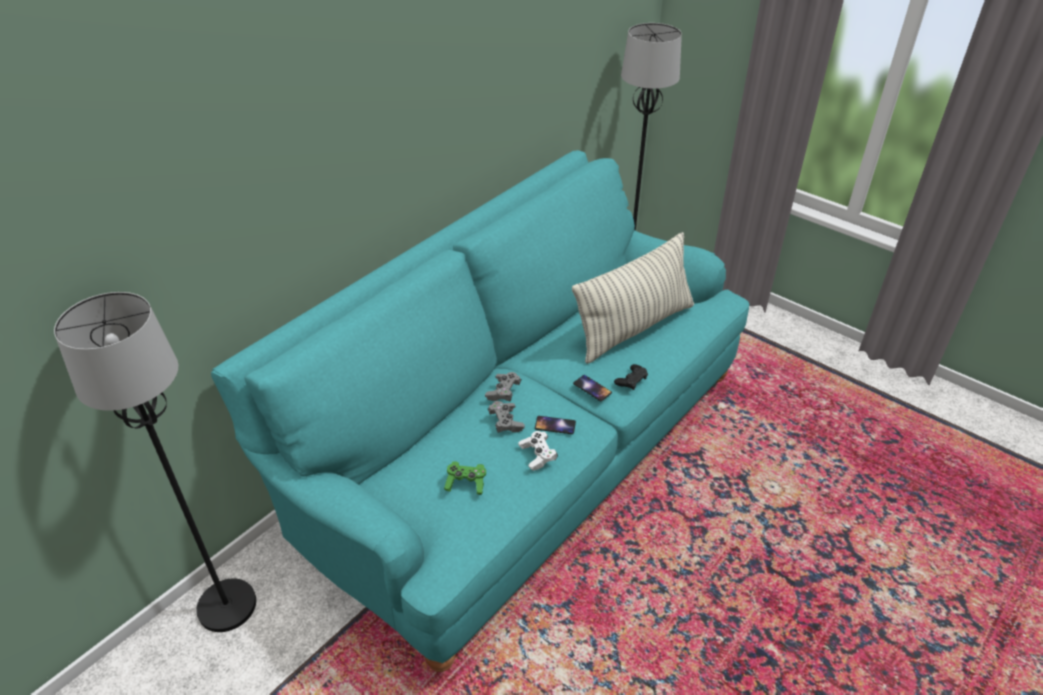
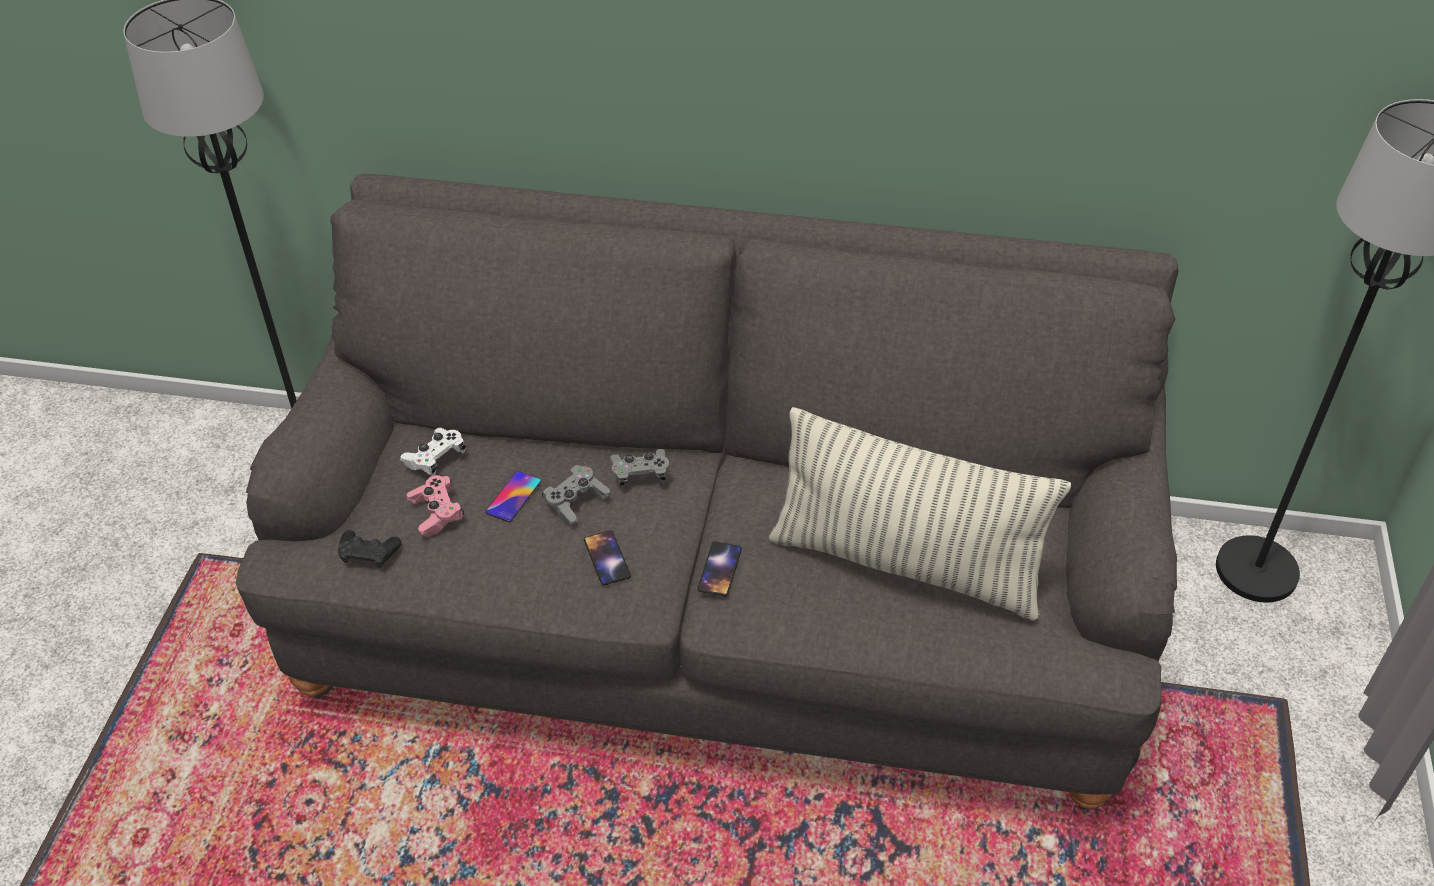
camera: 60 degrees right, 5 degrees up
(466, 483) = (437, 513): green game controller -> pink game controller
(481, 445) = (513, 497): none -> phone
(520, 458) = (718, 614): turquoise sofa -> grey sofa
(537, 455) = (534, 564): white game controller -> white game controller (435, 459)
(631, 380) = (773, 609): black game controller -> black game controller (369, 553)

